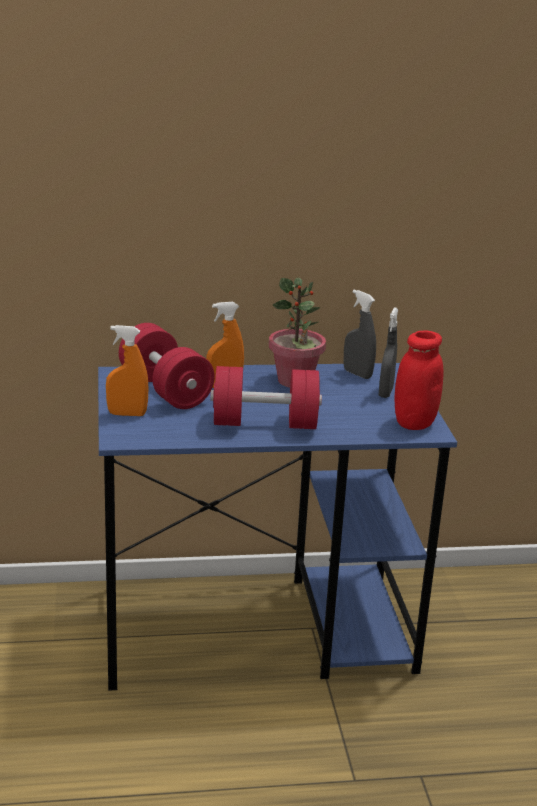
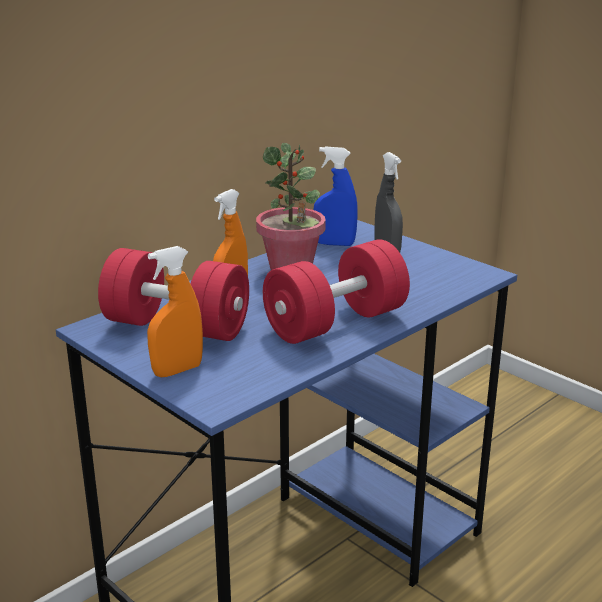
camera: 35 degrees left, 0 degrees up
(357, 374) = (334, 244): grey spray bottle -> blue spray bottle
(414, 423) = (458, 270): red jar -> none

